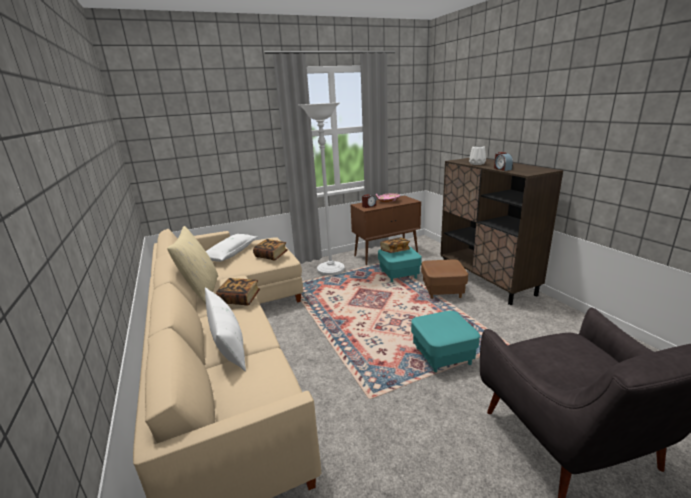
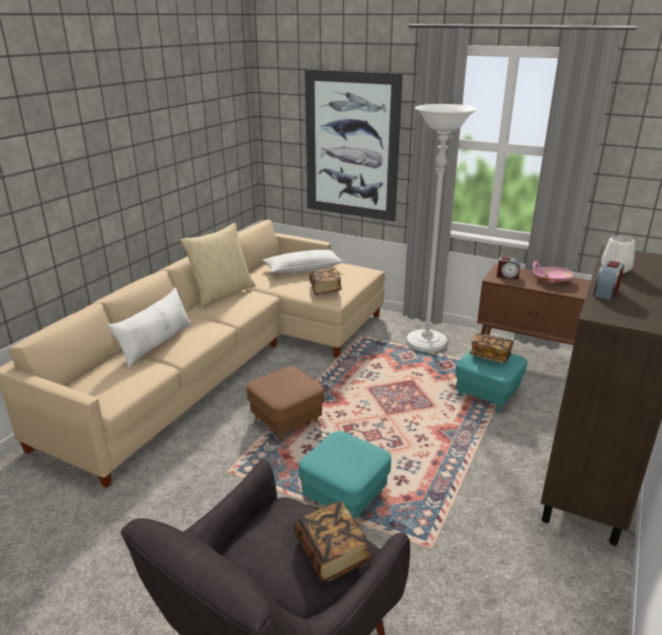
camera: 50 degrees right, 5 degrees up
(226, 150) = (351, 146): none -> picture
(239, 299) = (226, 315): book -> book (332, 552)
(442, 291) = (495, 445): brown ottoman -> brown ottoman (286, 420)

